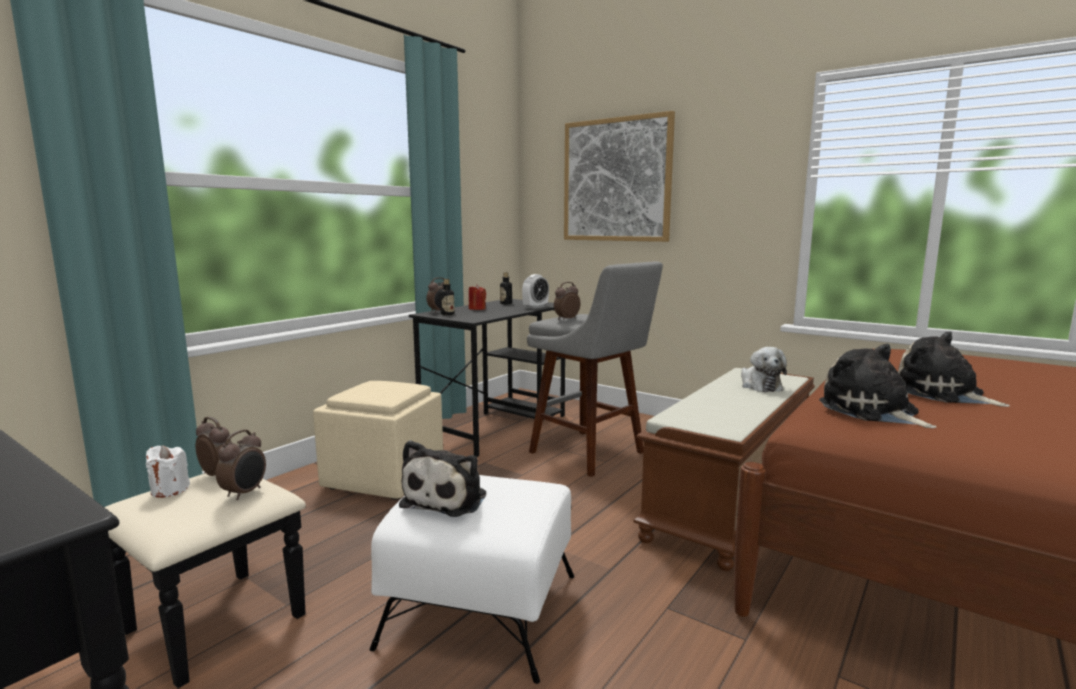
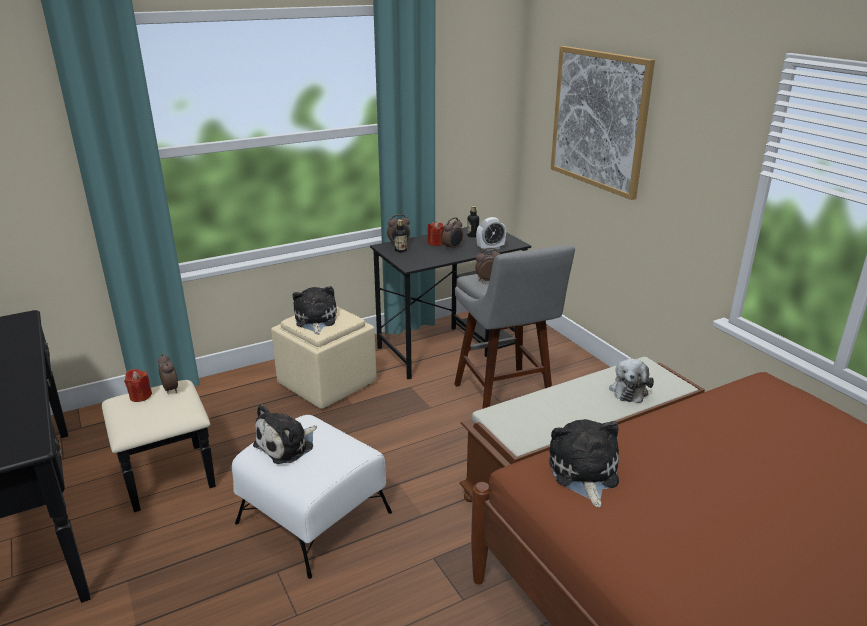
camera: 25 degrees right, 15 degrees up
(170, 490) = (140, 396): white candle -> red candle
(245, 493) = (175, 410): alarm clock -> alarm clock (453, 248)
(942, 394) = (682, 470): plush toy -> plush toy (315, 320)

